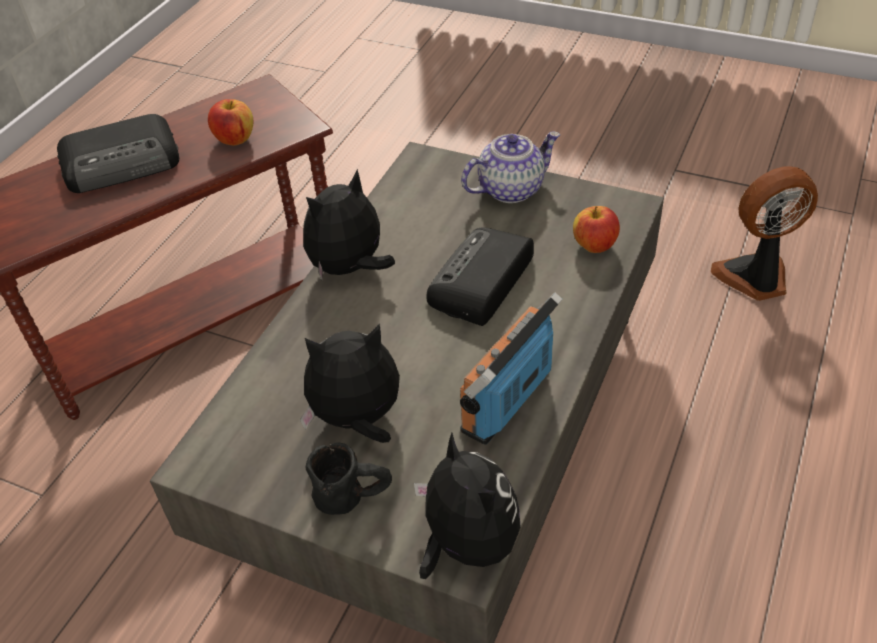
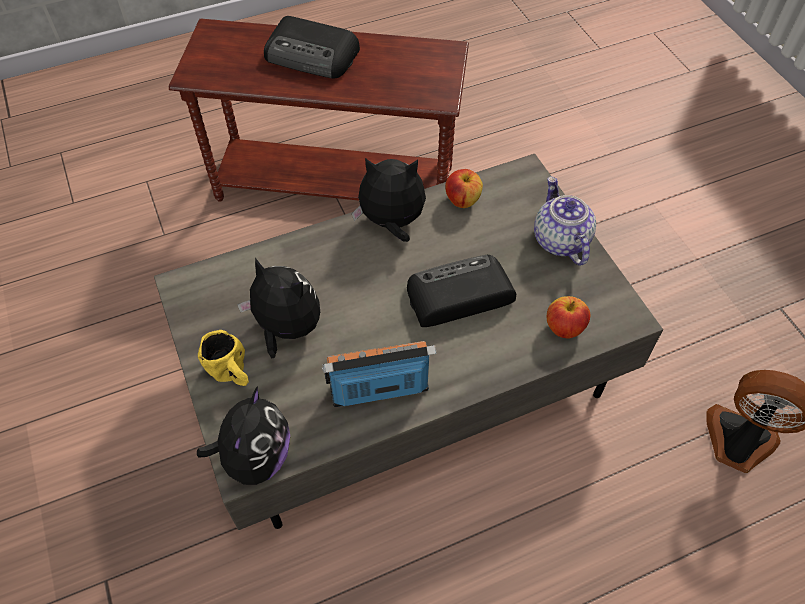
camera: 40 degrees right, 10 degrees up
(235, 139) = (391, 81): apple -> apple (462, 200)
(354, 497) = (233, 375): black mug -> yellow mug
(511, 188) = (559, 240): teapot -> teapot turned 120 degrees counterclockwise

